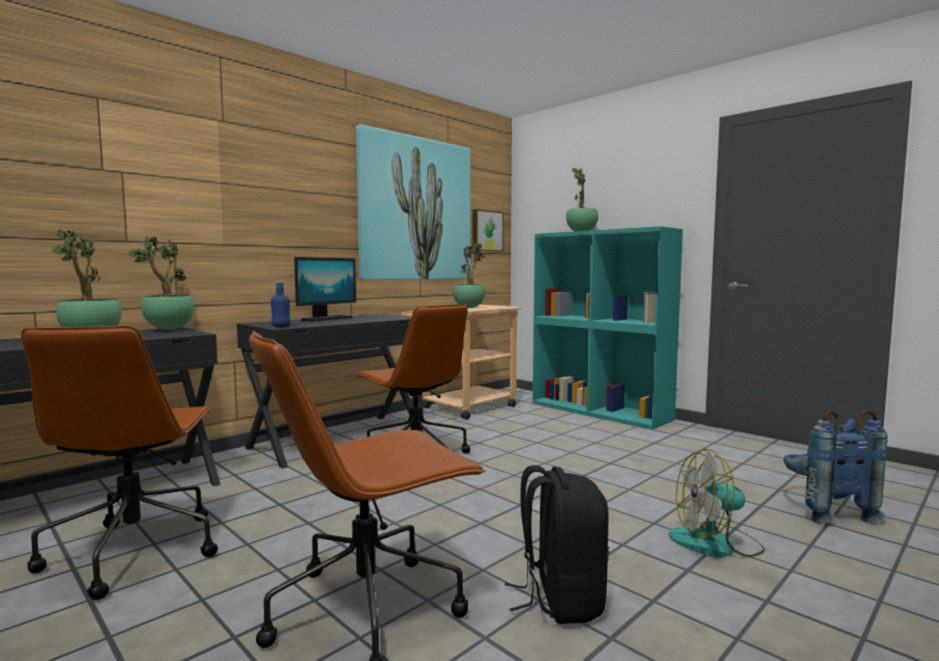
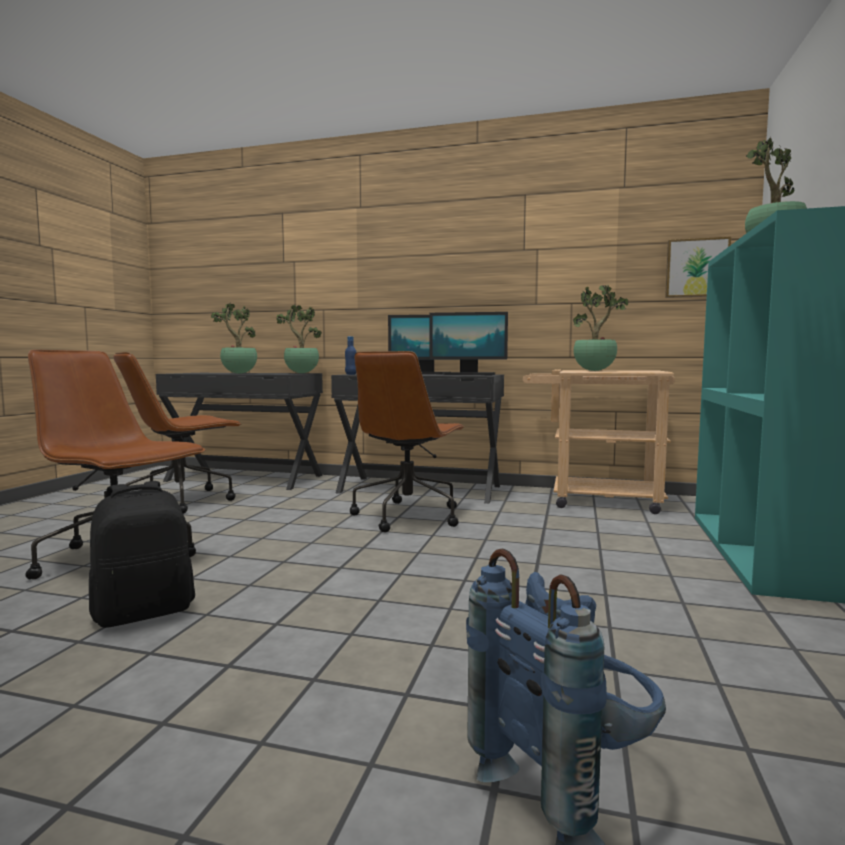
camera: 60 degrees right, 0 degrees up
(378, 317) = (468, 374): none -> monitor
(415, 210) = (564, 254): picture -> none
(716, 544) = (315, 678): fan -> none

